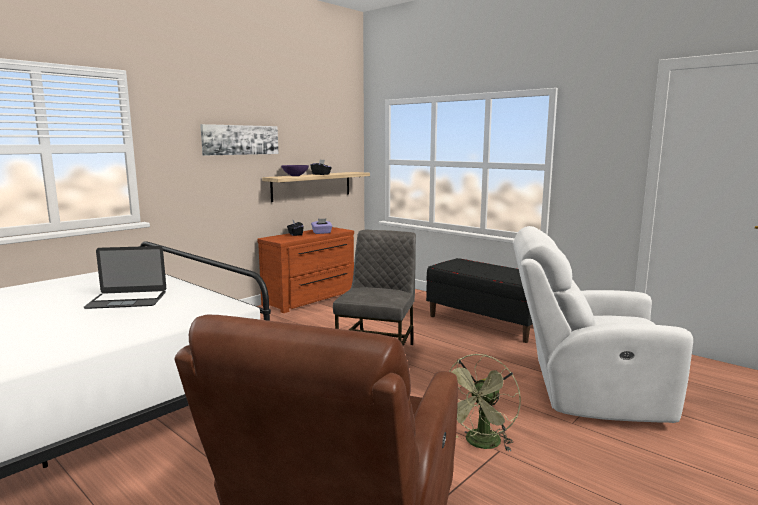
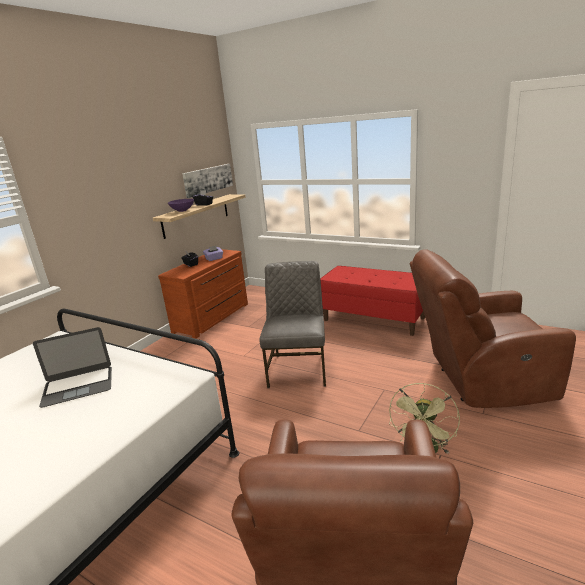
camera: 10 degrees left, 10 degrees up
(240, 140) = (127, 186): picture -> picture (208, 180)
(487, 322) = (373, 319): black bench -> red bench
(585, 394) = (480, 381): white armchair -> brown armchair

